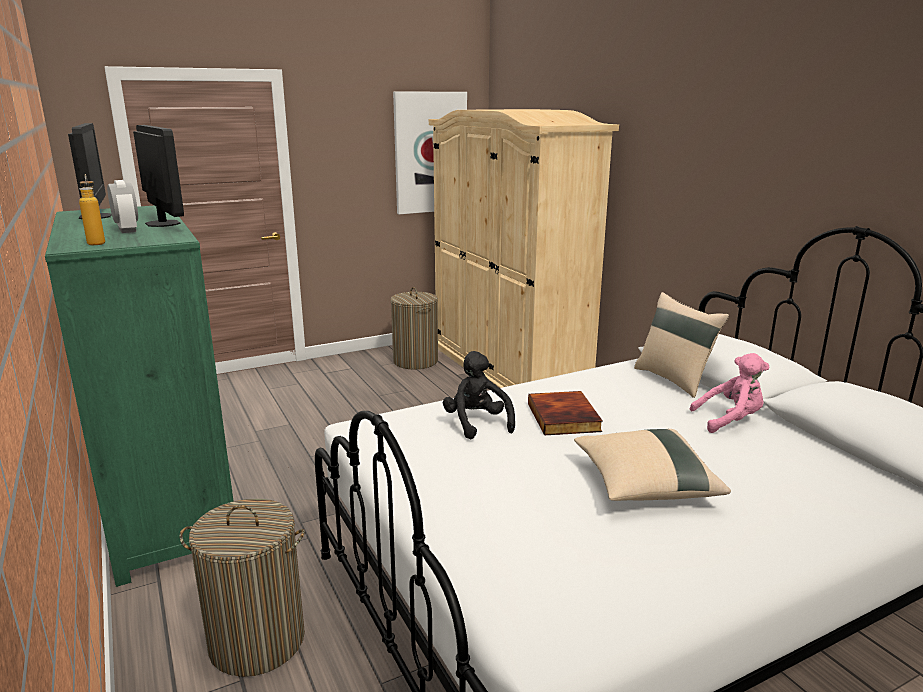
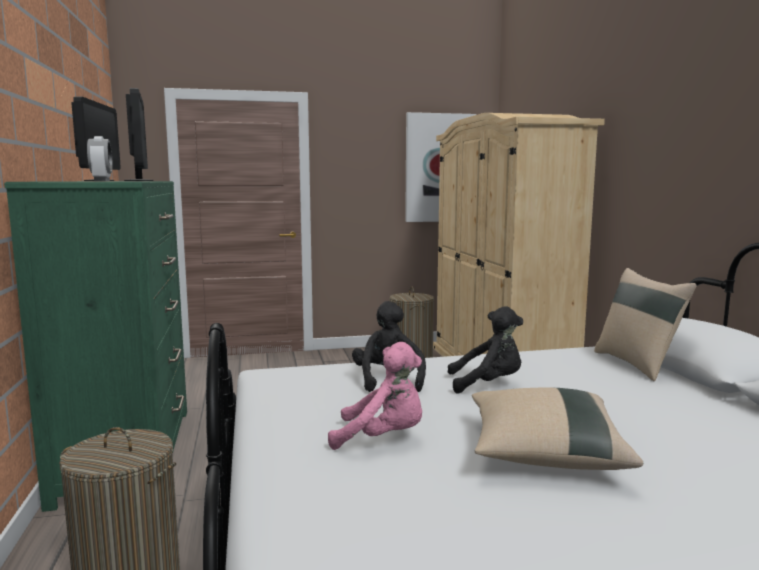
camera: 15 degrees right, 10 degrees down
(96, 242) = (60, 181): bottle -> none
(565, 417) = (488, 384): book -> black plush toy
(730, 420) = (690, 405): pink plush toy -> pink plush toy (383, 438)

